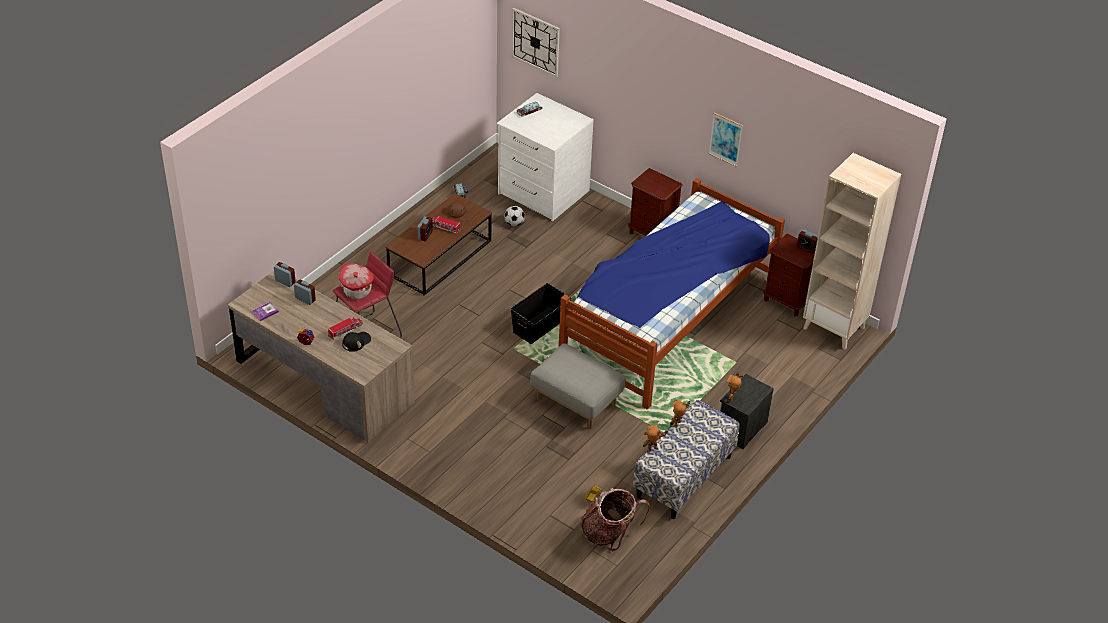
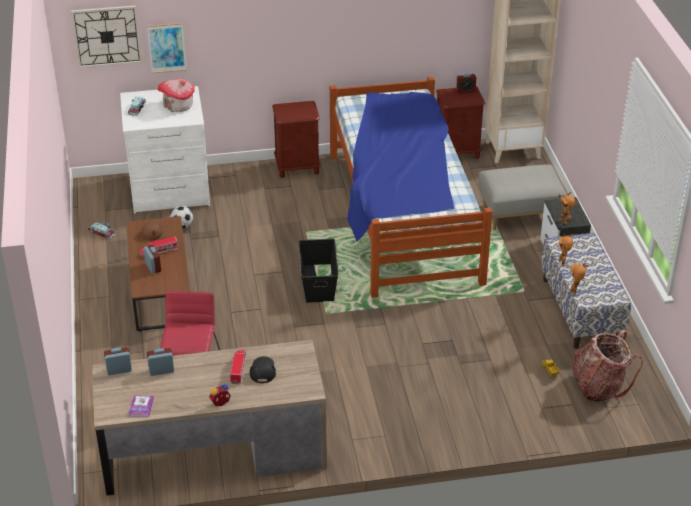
camera: 45 degrees left, 5 degrees down
(357, 290) = (183, 337): toy house -> toy house (178, 105)
(577, 402) = (431, 316): grey ottoman -> grey ottoman (519, 214)
(725, 139) = (355, 28): picture -> picture (167, 48)

